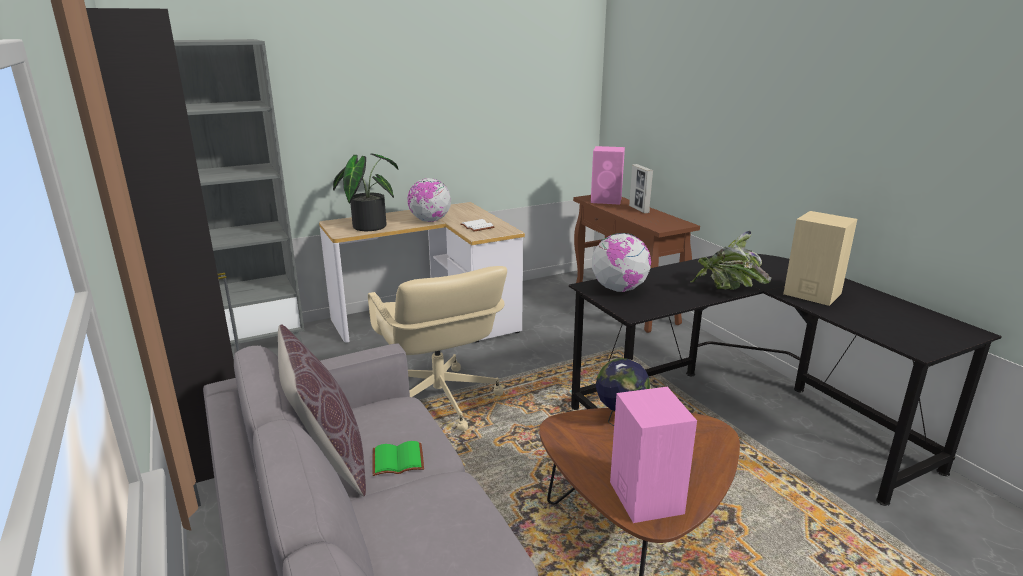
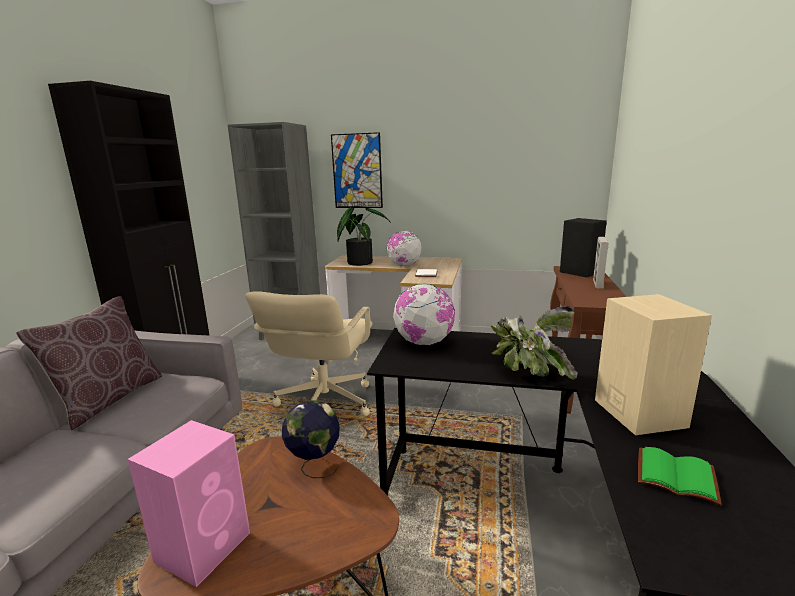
camera: 40 degrees right, 5 degrees down
(334, 104) = (357, 171): none -> picture
(398, 459) = (129, 417): green book -> green book (677, 476)
(607, 200) = (580, 272): pink speaker -> black speaker

